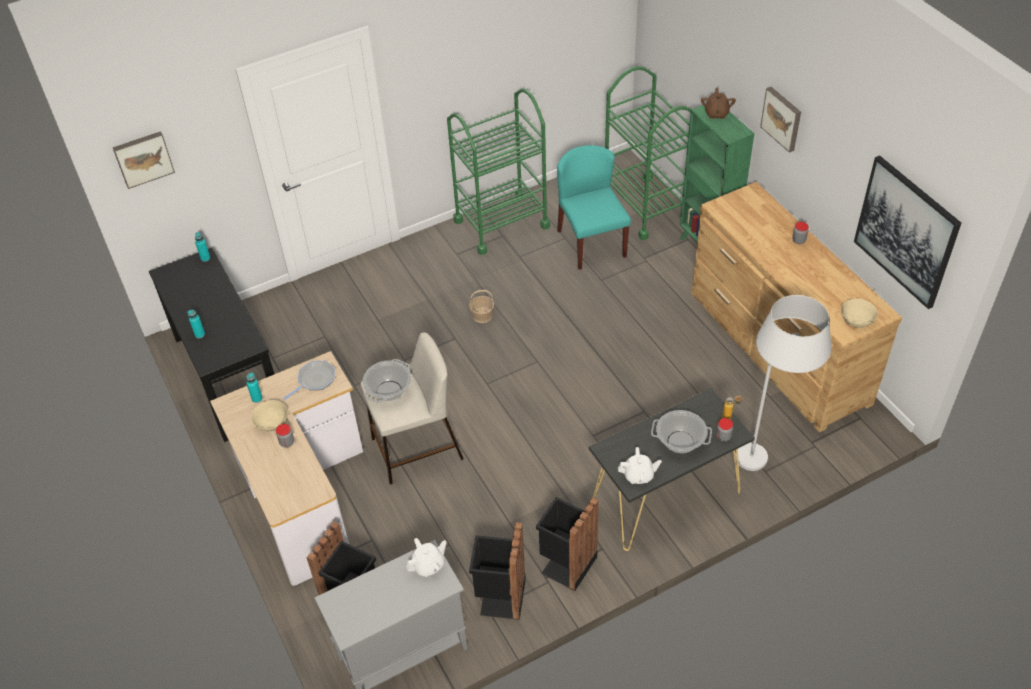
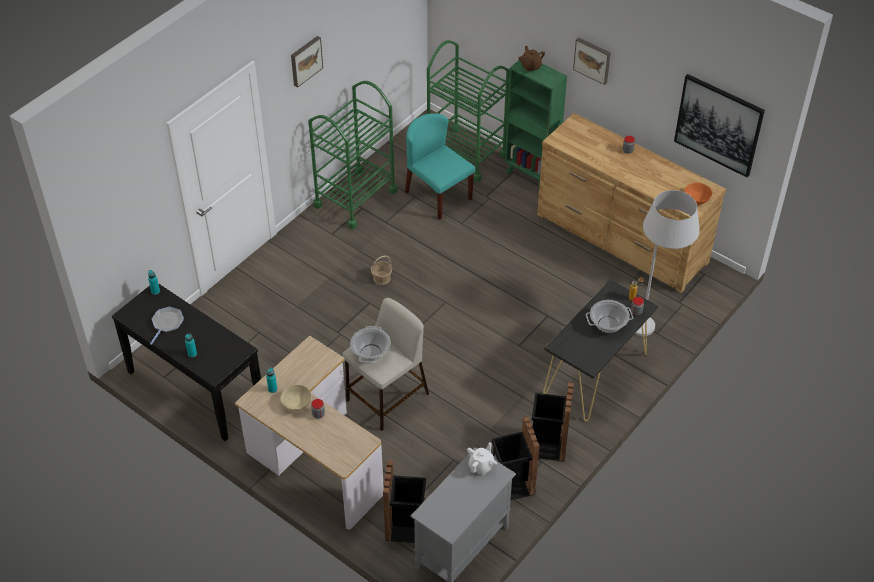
camera: 25 degrees left, 0 degrees up
(143, 158) = (104, 218): picture -> picture (305, 60)
(315, 380) = (311, 361): frying pan -> frying pan (167, 323)
(638, 475) = (591, 357): white teapot -> none
(856, 320) = (696, 199): beige bowl -> orange bowl

